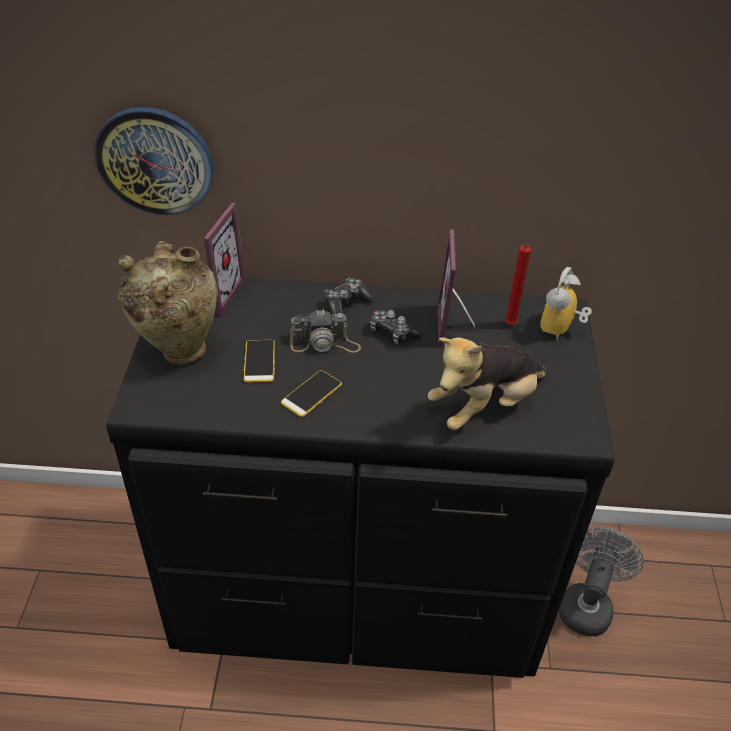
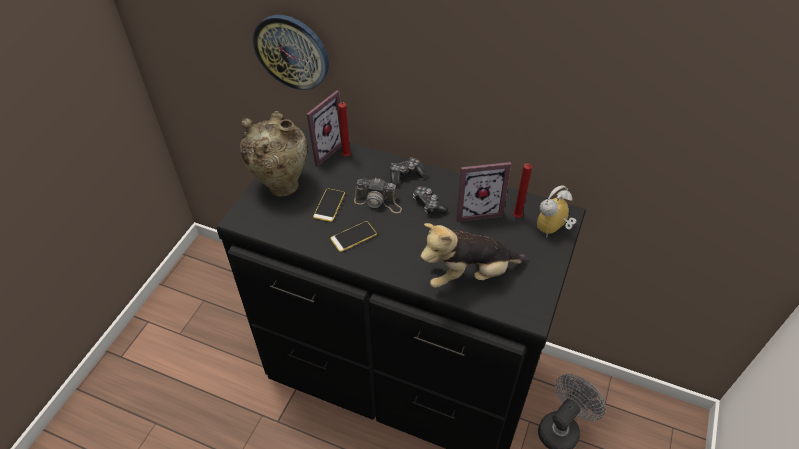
camera: 20 degrees right, 5 degrees up
(255, 296) = (346, 157): none -> red candle
(456, 325) = (476, 209): picture frame -> picture frame turned 120 degrees counterclockwise

